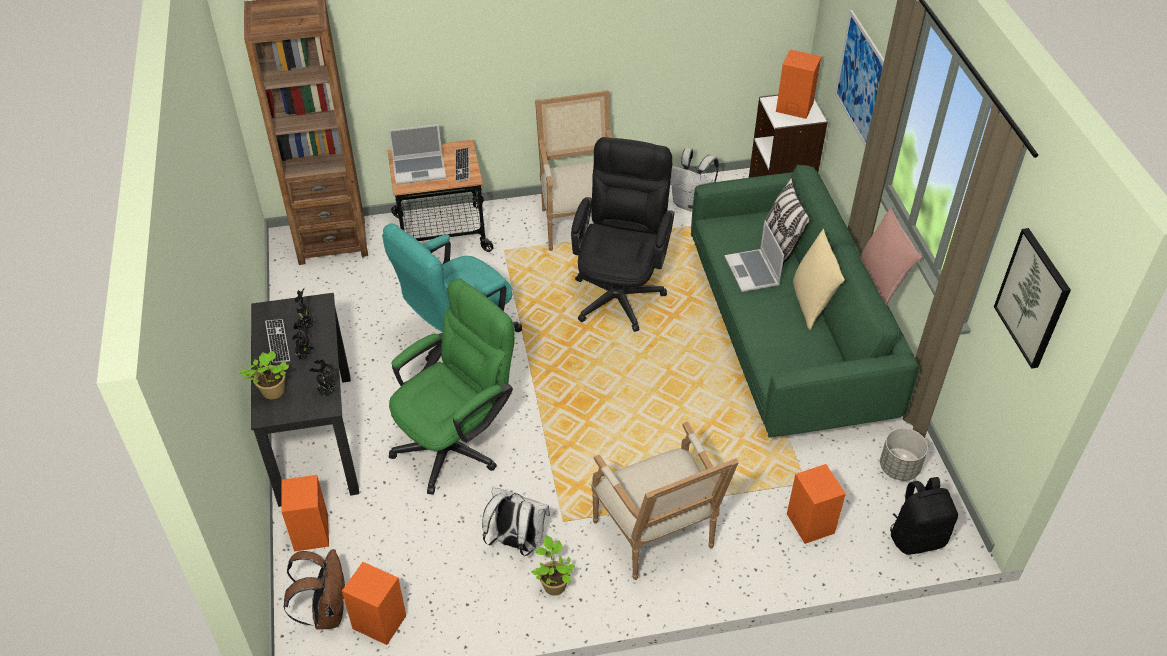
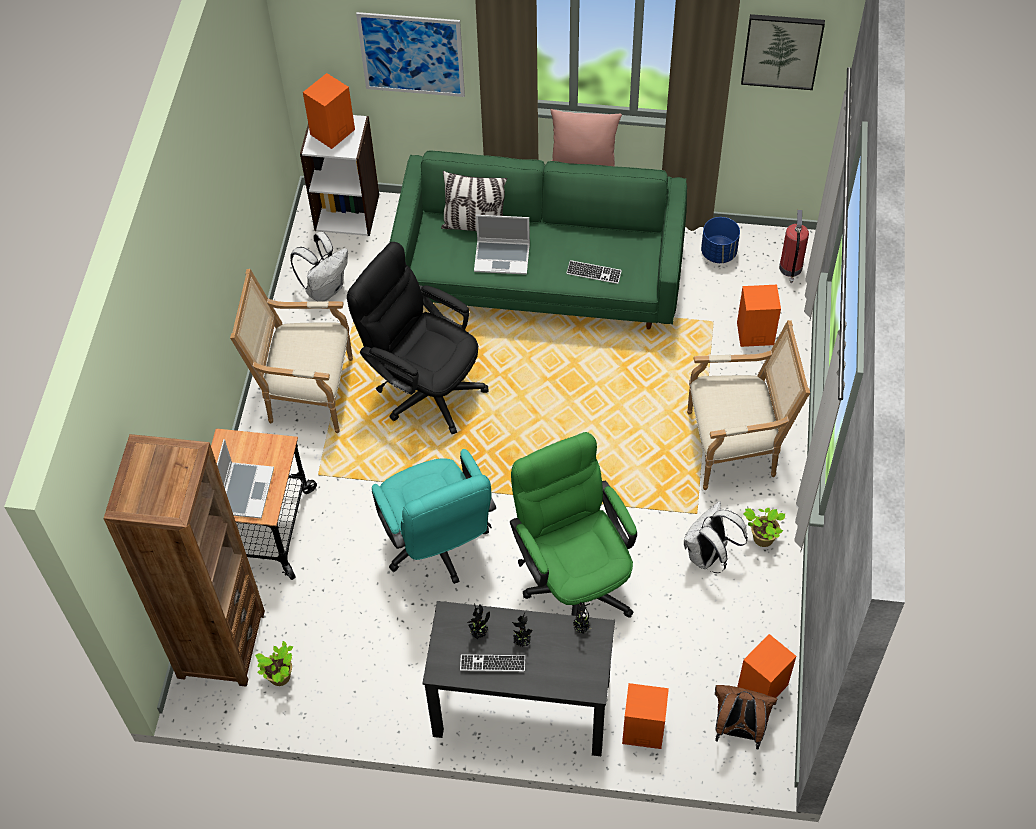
camera: 70 degrees left, 10 degrees up
(272, 392) = (564, 678): potted plant -> potted plant (281, 677)
(462, 165) = (258, 448): keyboard -> keyboard (594, 273)
(811, 304) = (560, 229): beige pillow -> none
(899, 468) = (719, 252): grey planter -> blue planter
(917, 537) = (790, 268): black backpack -> fire extinguisher

